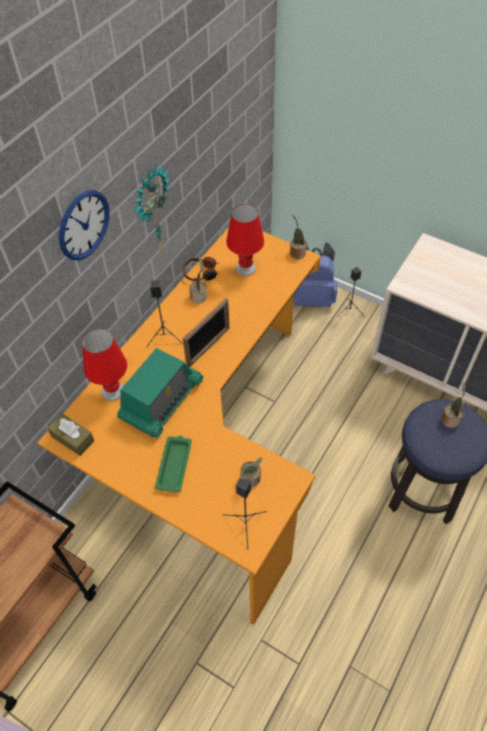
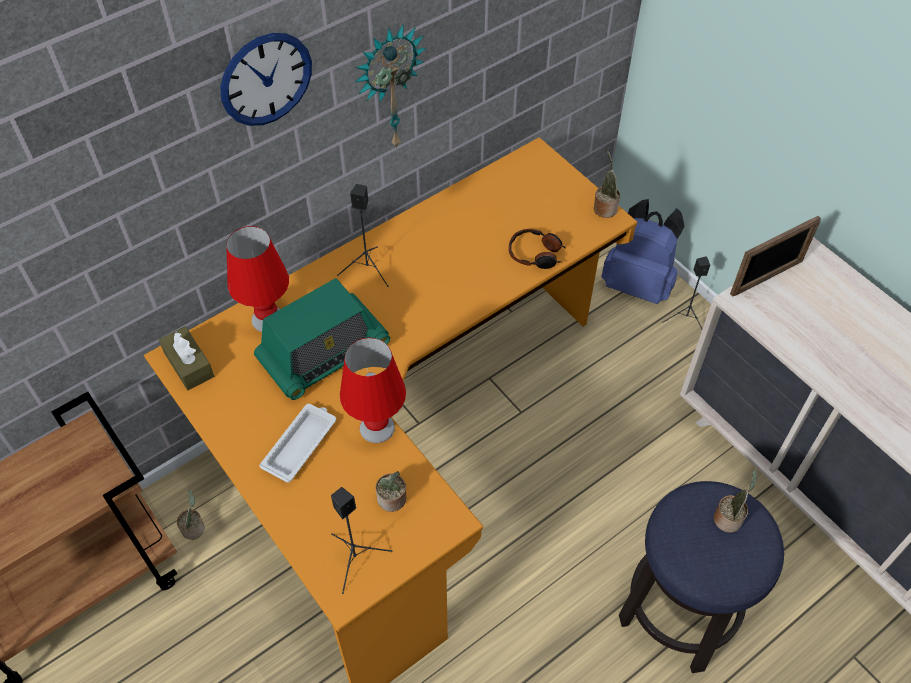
camera: 20 degrees right, 0 degrees up
(174, 464) = (300, 444): green tray -> white tray
(199, 296) = (440, 228): potted plant -> potted plant (194, 527)
(201, 273) = (457, 197): headphones -> headphones (536, 254)
(208, 347) = (420, 301): picture frame -> picture frame (766, 277)
(245, 268) = (521, 208): red table lamp -> red table lamp (376, 427)

